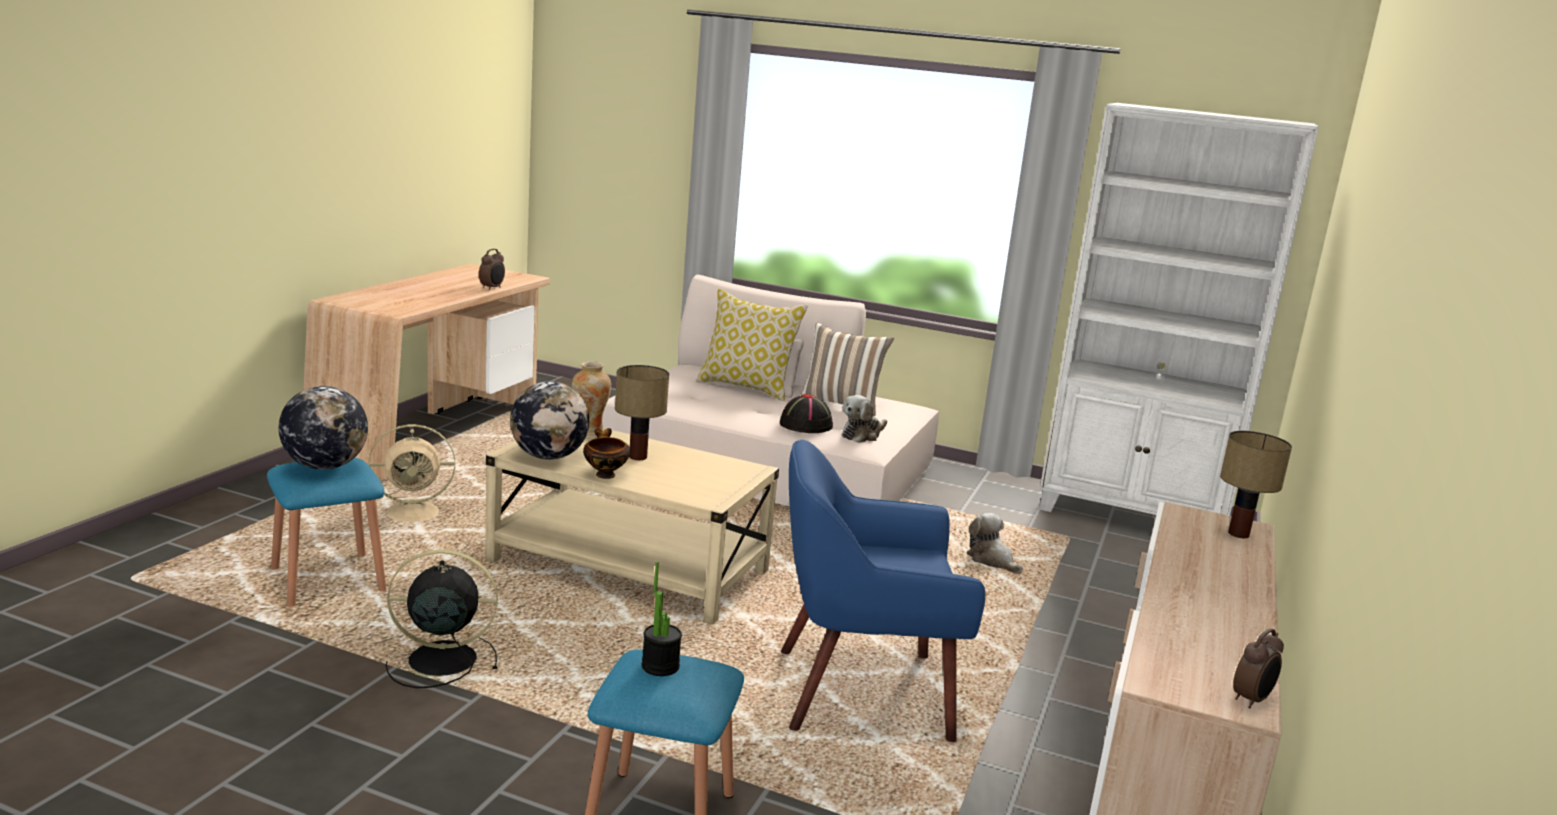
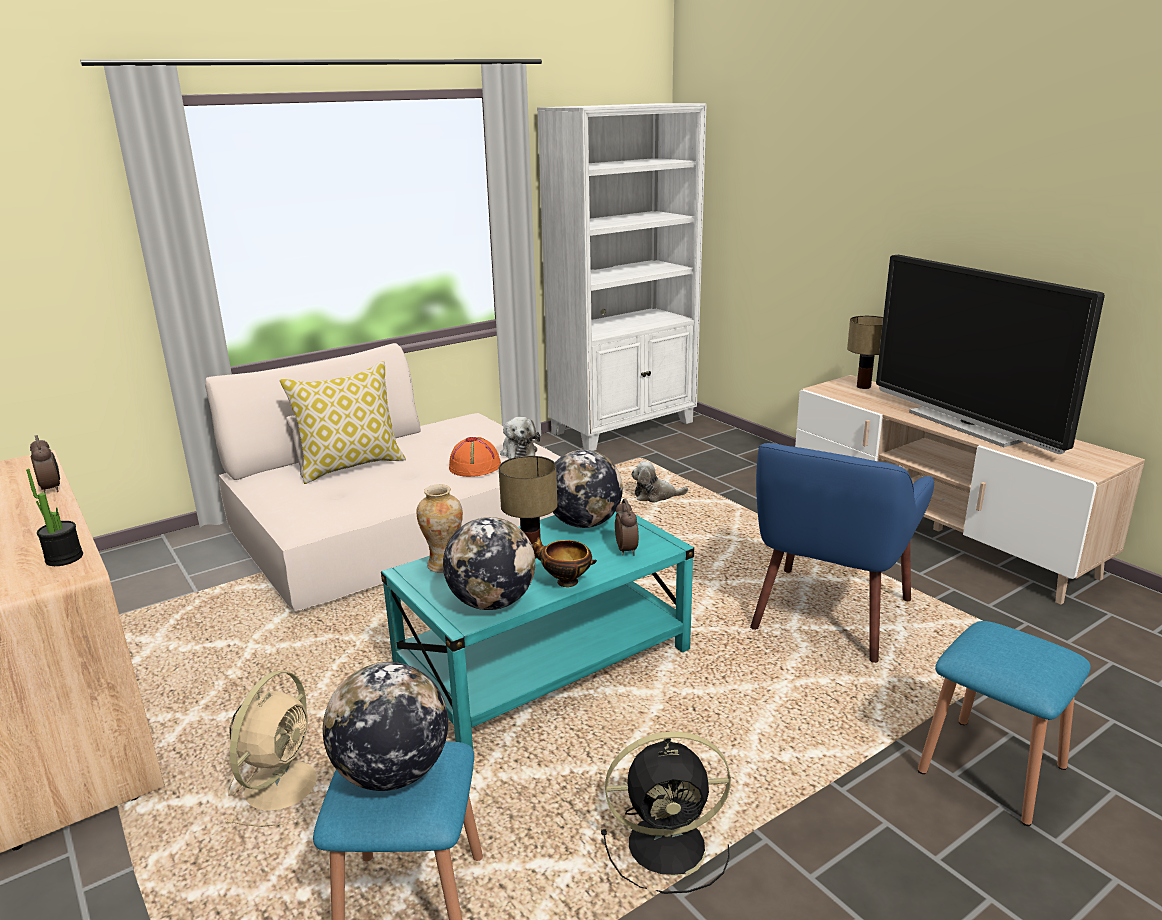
camera: 55 degrees left, 5 degrees up
(439, 660) = (670, 845): black fan -> black fan turned 120 degrees counterclockwise
(629, 566) = (545, 663): beige coffee table -> turquoise coffee table
(660, 666) = (1000, 650): potted plant -> potted plant (64, 558)
(715, 466) = (584, 523): none -> globe
(806, 425) = (475, 466): black hat -> orange hat
(842, 404) = (438, 440): pillow -> none
(1200, 601) = (966, 425): none -> television
(1252, 700) = (1105, 453): alarm clock -> alarm clock (627, 550)

